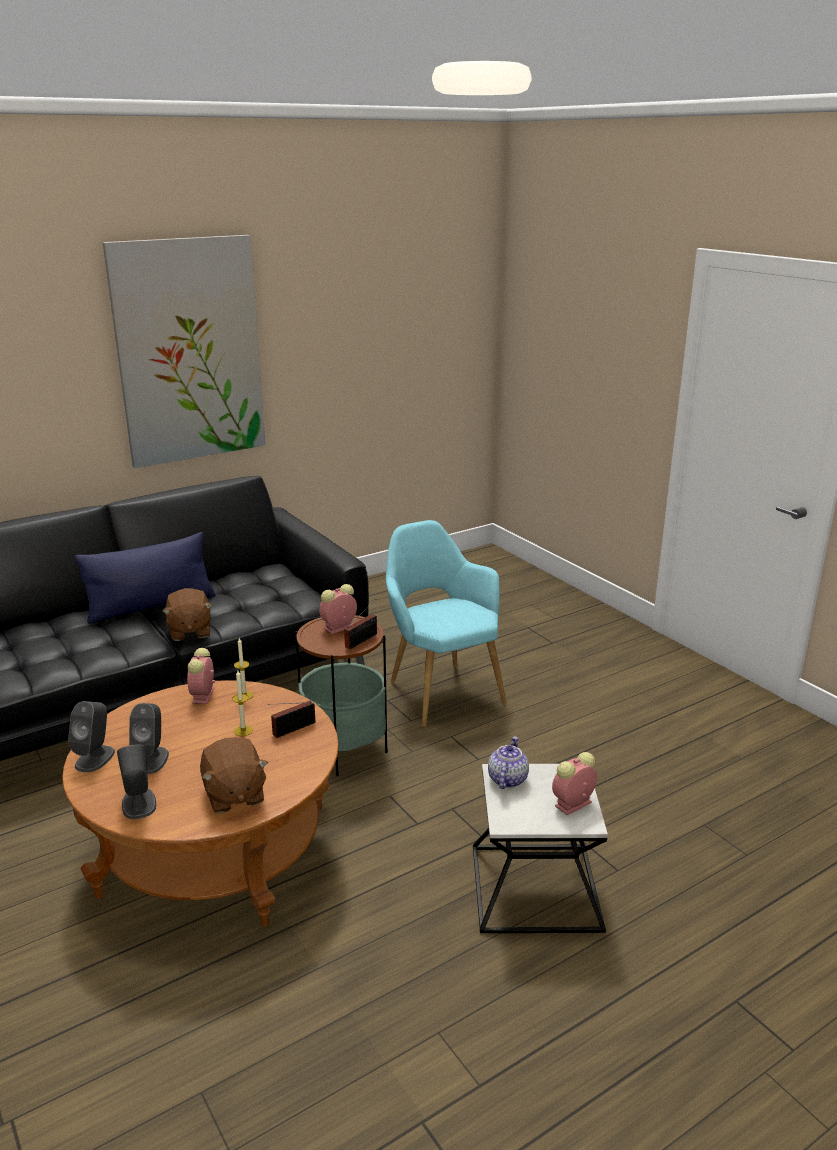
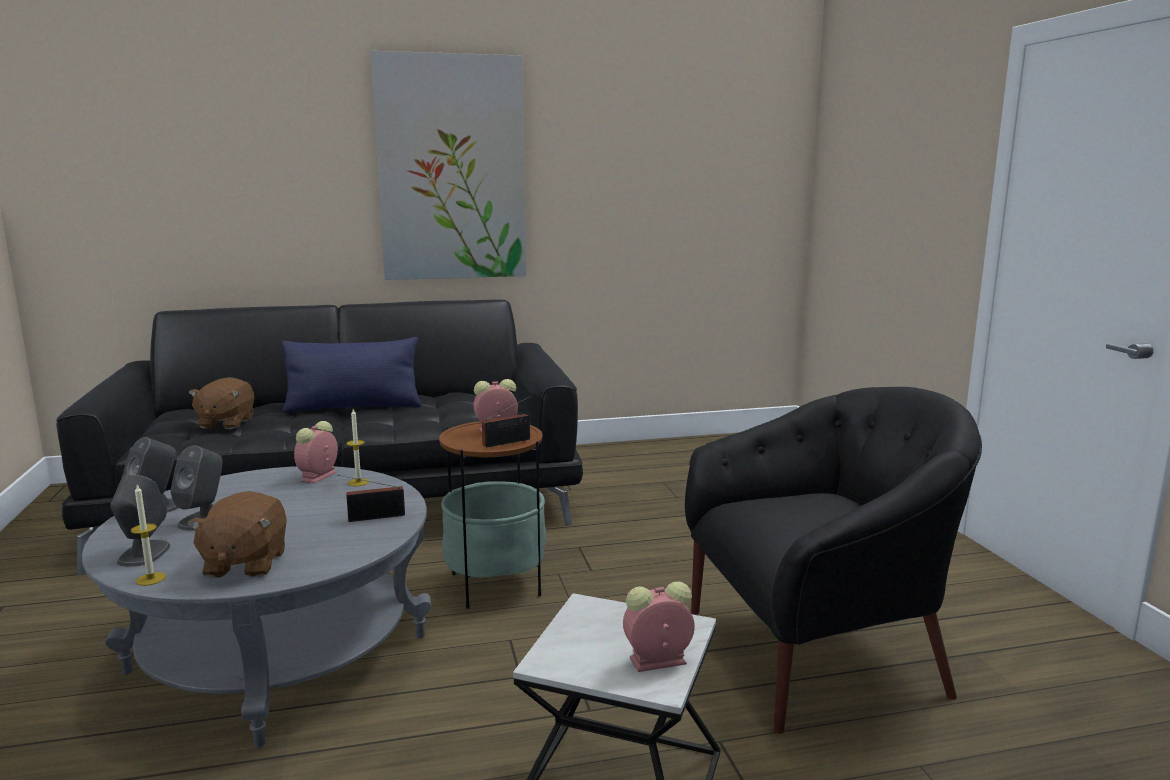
camera: 20 degrees right, 10 degrees down
(189, 631) = (367, 428): brown plush toy -> brown plush toy (225, 423)
(215, 850) = (280, 654): brown coffee table -> grey coffee table
(243, 731) = (322, 510): candle -> candle (151, 579)
(440, 690) = (646, 547): turquoise armchair -> none
(507, 779) = (590, 615): teapot -> none
(608, 757) = (816, 652): none -> black armchair

